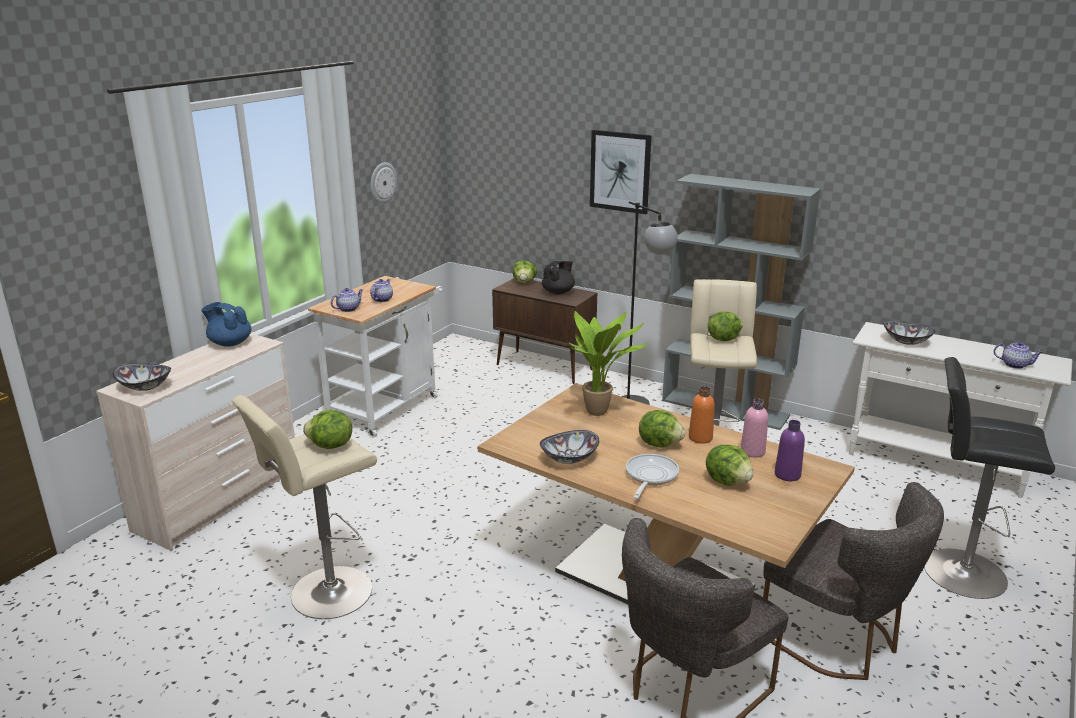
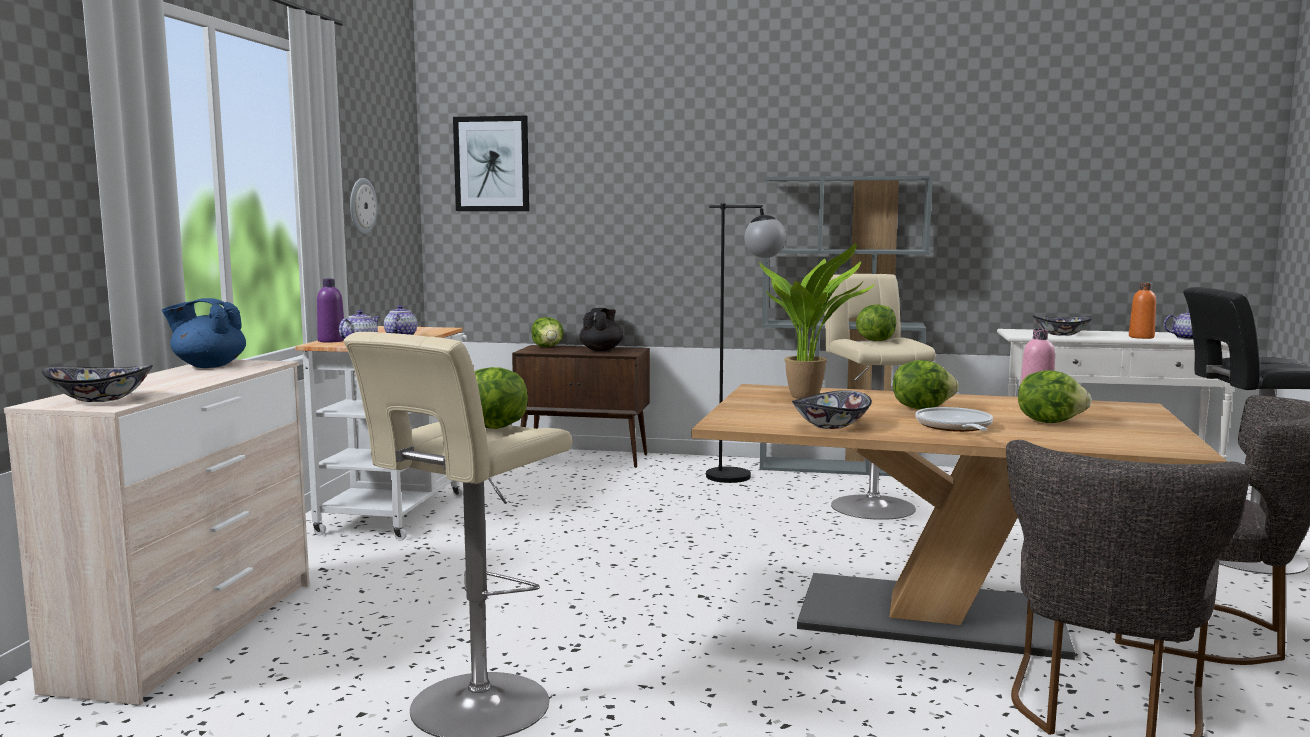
camera: 20 degrees left, 15 degrees down
(620, 171) = (674, 187): picture -> picture (492, 164)
(700, 438) = (960, 401): orange bottle -> orange bottle (1141, 337)
(787, 475) = (1104, 413): purple bottle -> purple bottle (331, 341)

